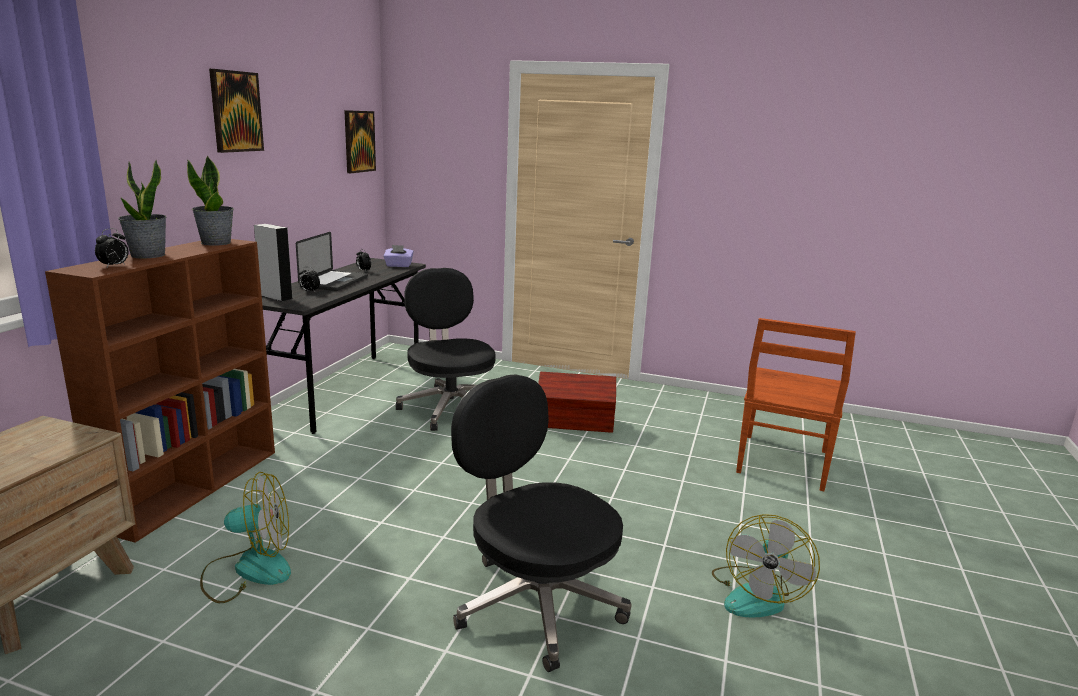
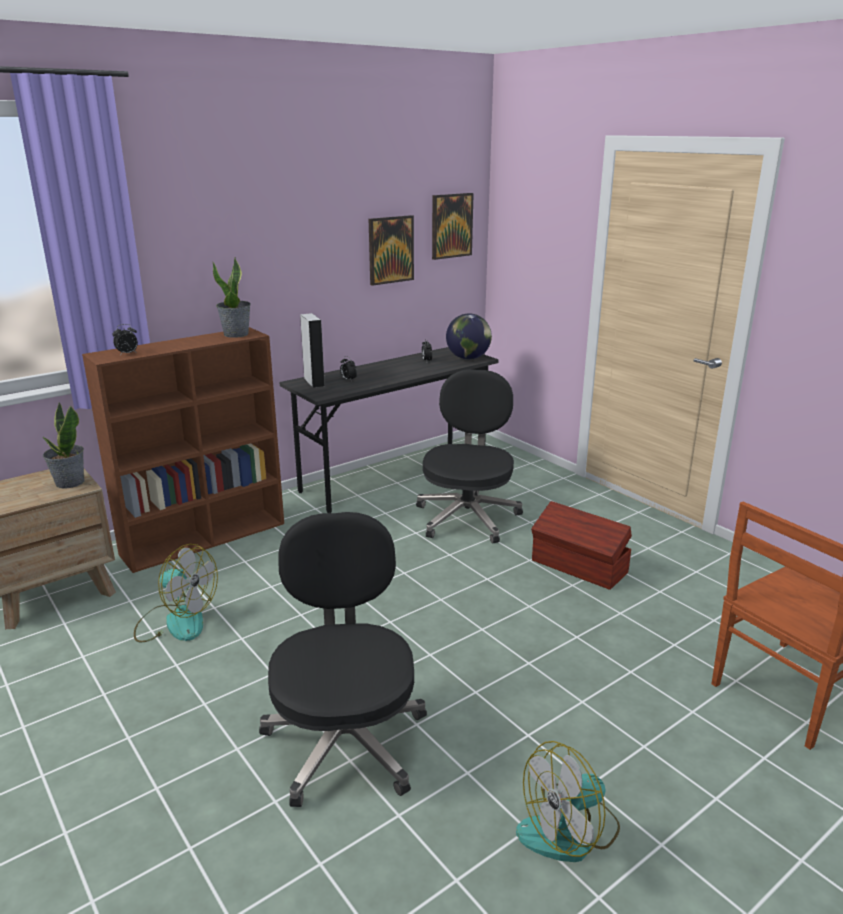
camera: 35 degrees right, 5 degrees up
(148, 255) = (166, 344): potted plant -> potted plant (69, 483)
(236, 111) = (293, 209): picture -> picture (390, 250)
(334, 282) = (383, 371): laptop -> none
(398, 265) = (468, 358): purple tissue box -> globe

